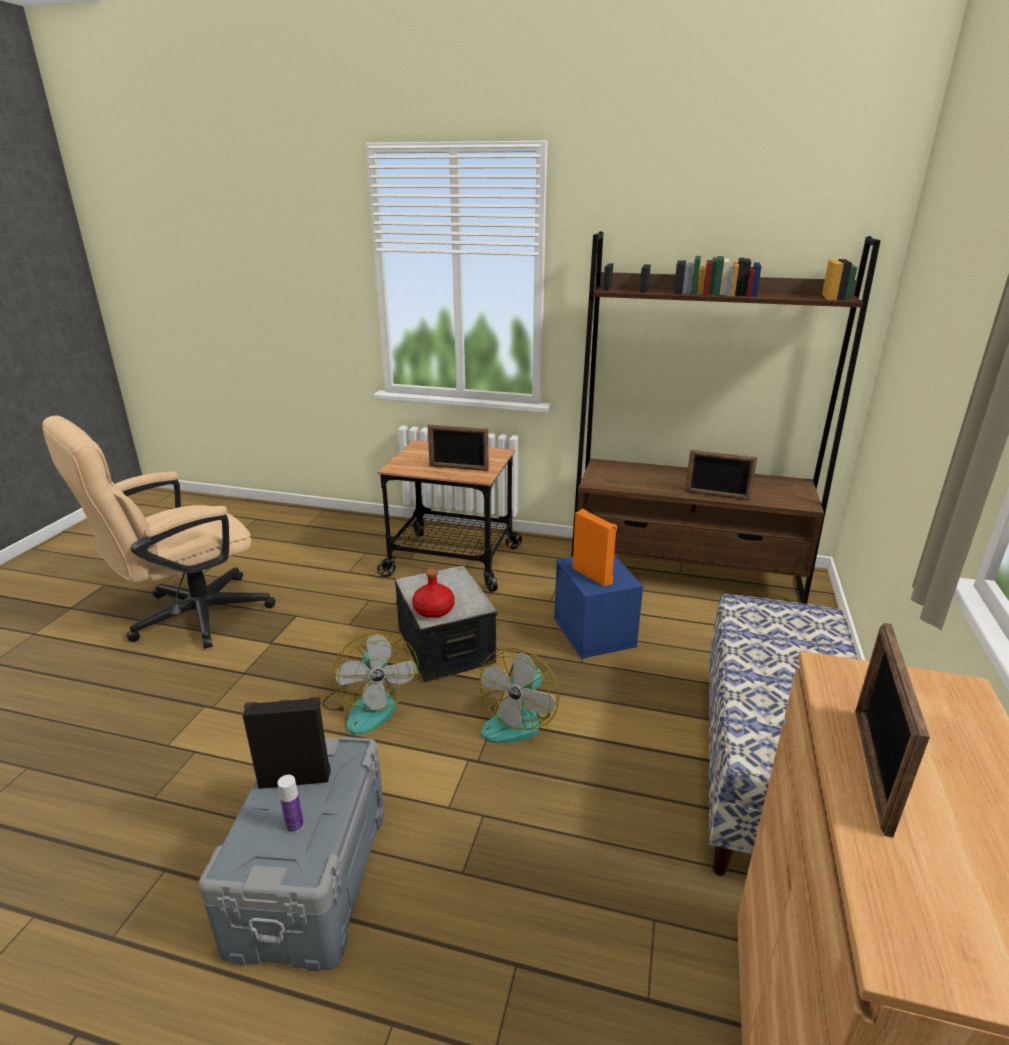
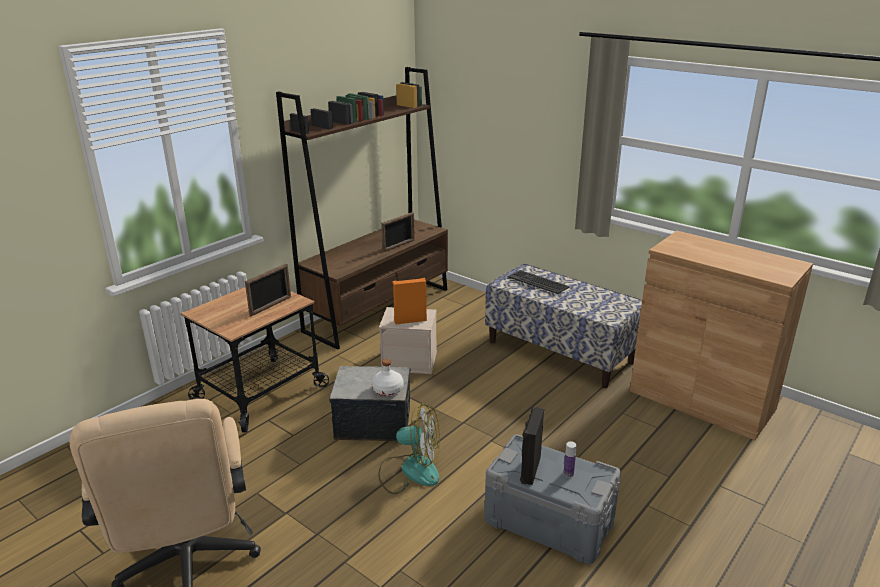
camera: 65 degrees left, 0 degrees up
(433, 610) = (387, 390): red bottle -> white bottle
(518, 718) = (468, 413): fan -> none
(595, 632) = (410, 361): blue storage box -> beige storage box
(792, 639) = (538, 282): none -> keyboard
(871, 768) = (715, 260): picture frame -> none

